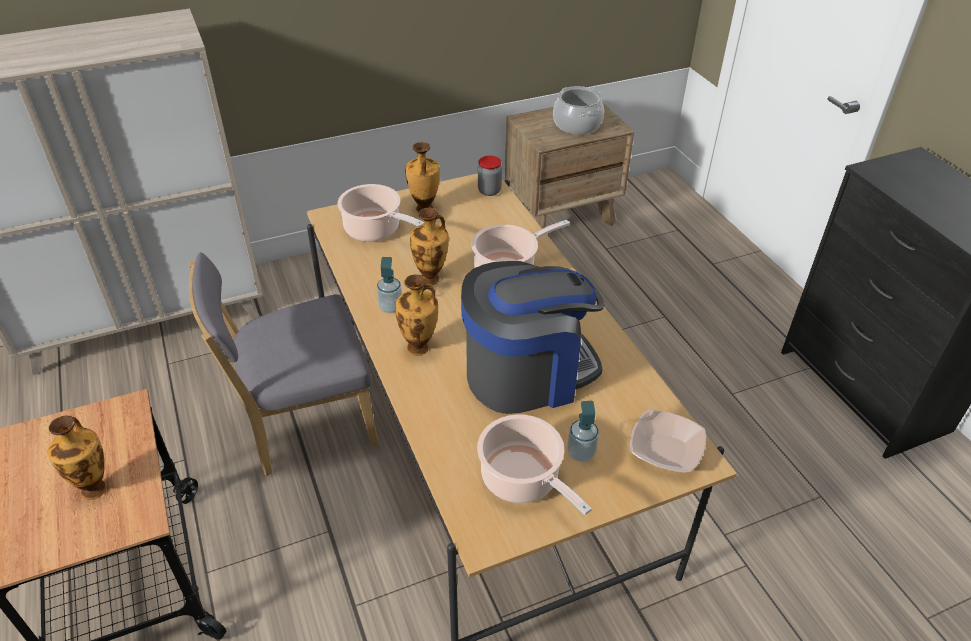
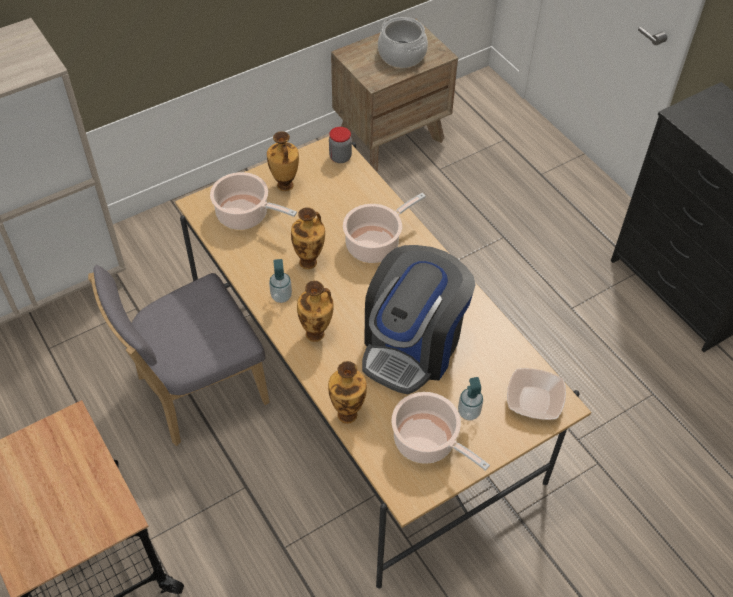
camera: 10 degrees left, 10 degrees up
(95, 488) = (72, 497): vase -> vase (347, 413)
(527, 373) = (412, 345): coffee machine -> coffee machine turned 150 degrees clockwise

